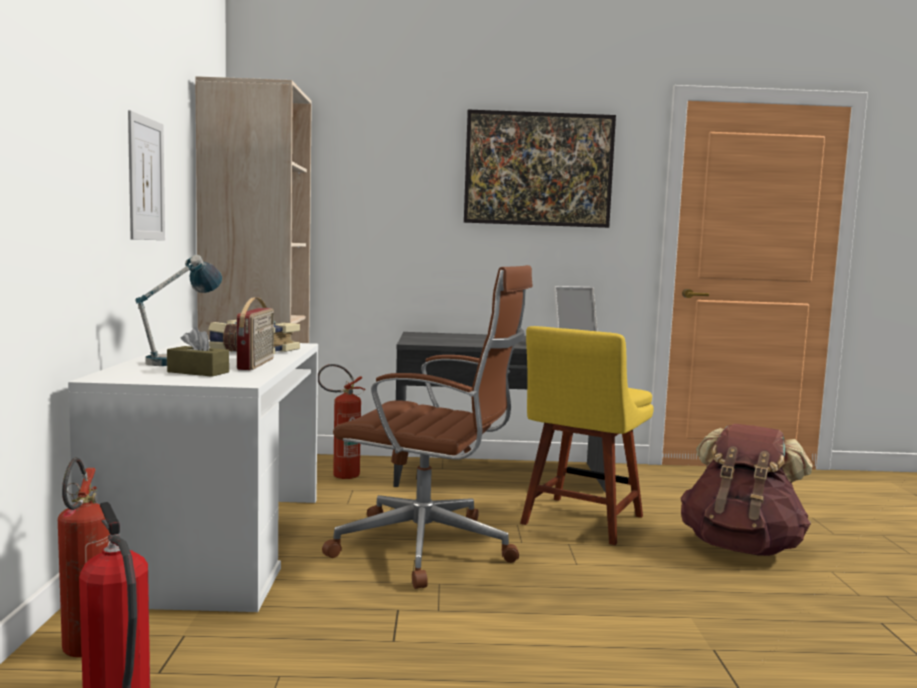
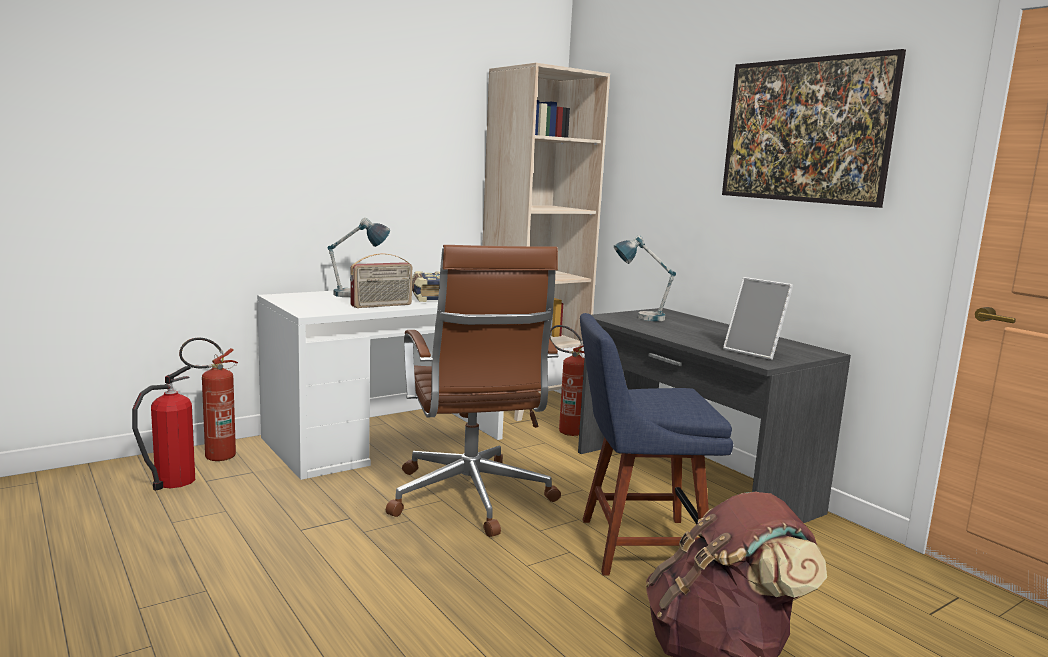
camera: 55 degrees right, 5 degrees up
(146, 179) = (394, 158): picture -> none
(198, 372) = (327, 303): brown tissue box -> none
(428, 339) = (639, 317): none -> table lamp
(580, 522) = (635, 545): yellow chair -> blue chair

